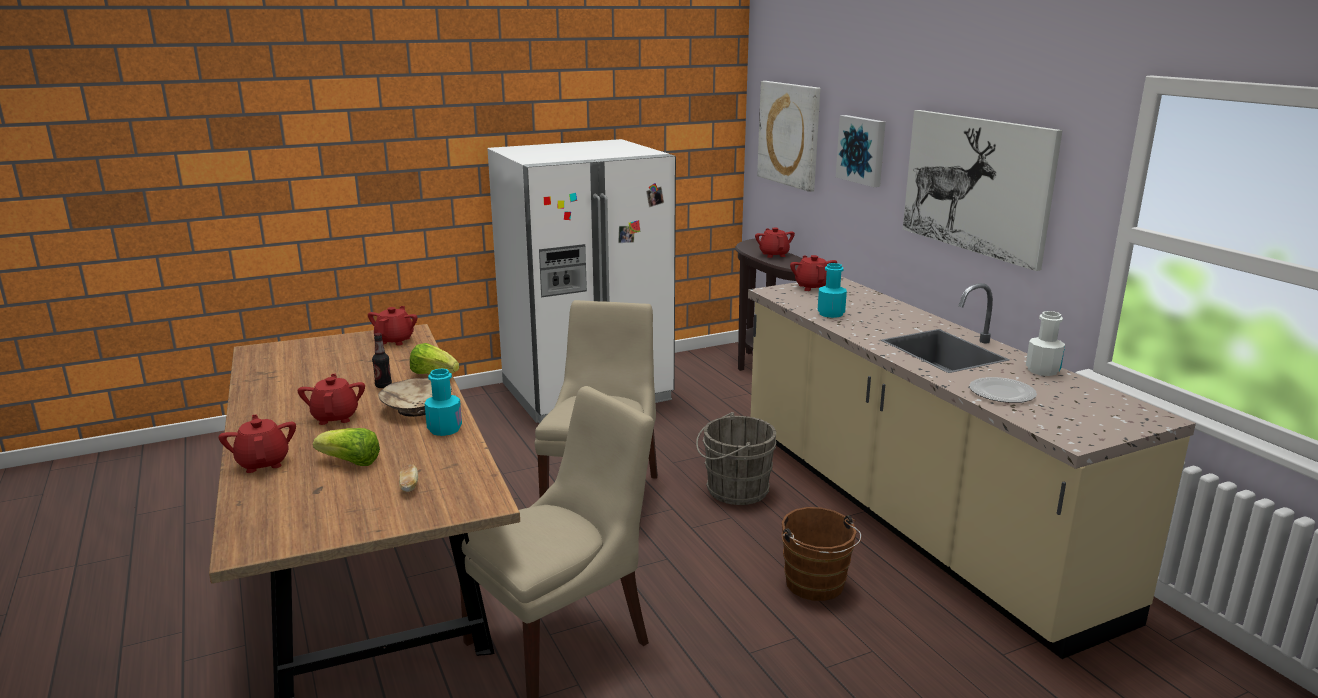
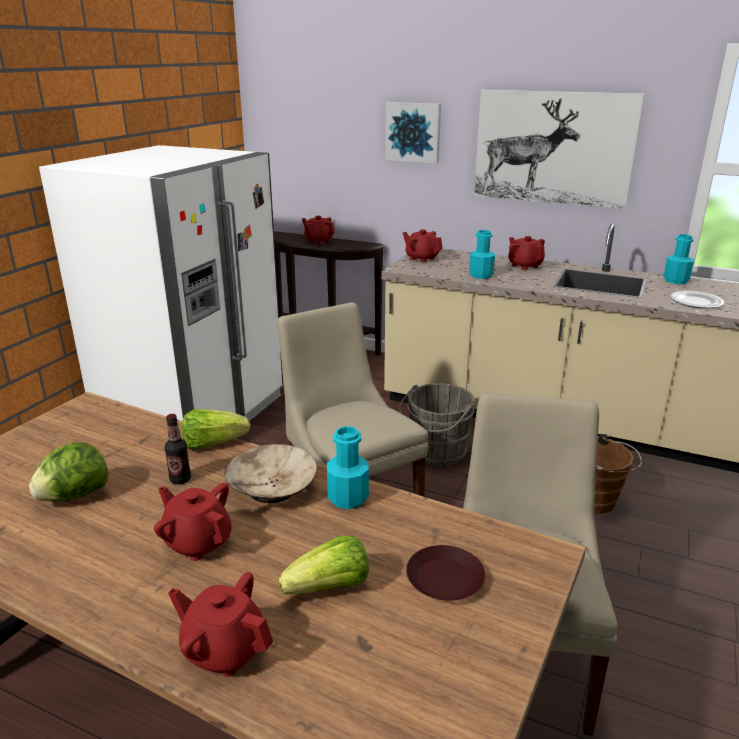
camera: 40 degrees left, 5 degrees up
(325, 374) = (75, 496): none -> lettuce
(395, 340) = (86, 422): red teapot -> red teapot (524, 266)
(409, 486) = (445, 579): bread -> brown plate
(789, 134) = (311, 127): picture -> none
(1042, 370) = (676, 280): white bottle -> turquoise bottle

